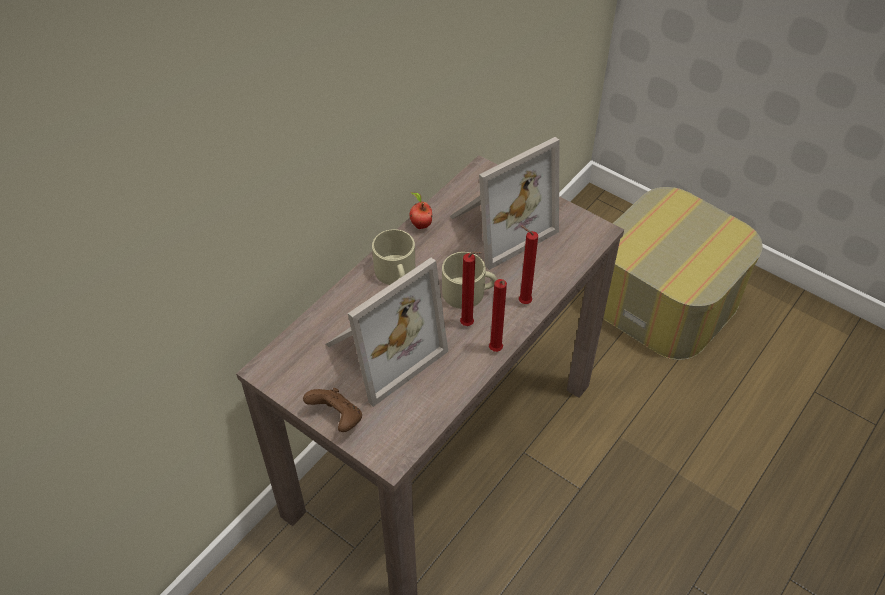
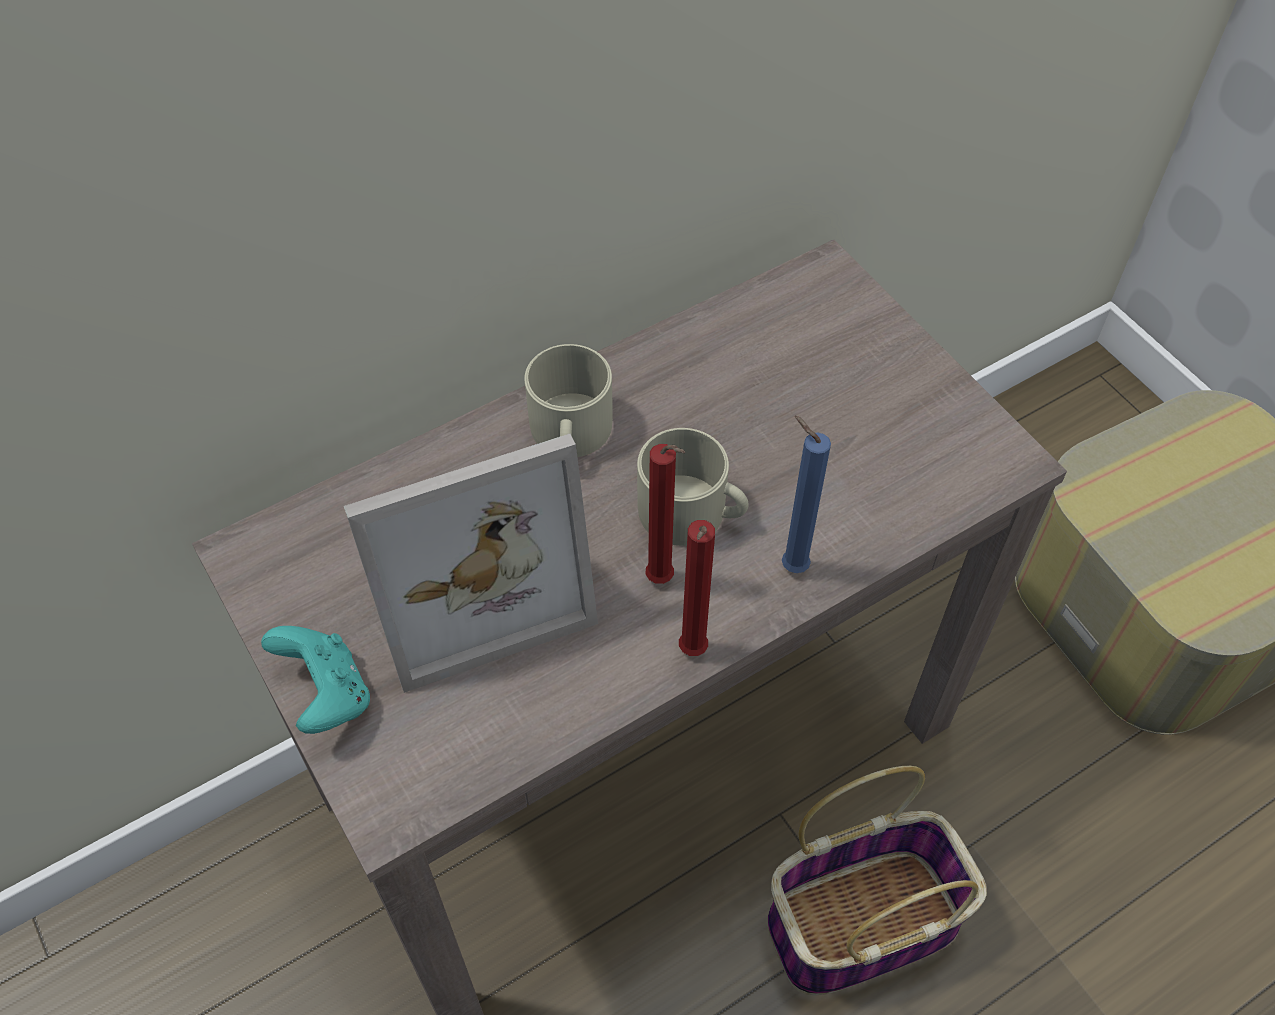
camera: 20 degrees right, 5 degrees up
(337, 418) = (327, 695): brown game controller -> turquoise game controller
(420, 225) = (659, 349): apple -> none
(498, 225) = (810, 391): picture frame -> none
(522, 302) = (790, 565): red candle -> blue candle
(583, 488) = (863, 921): none -> basket

